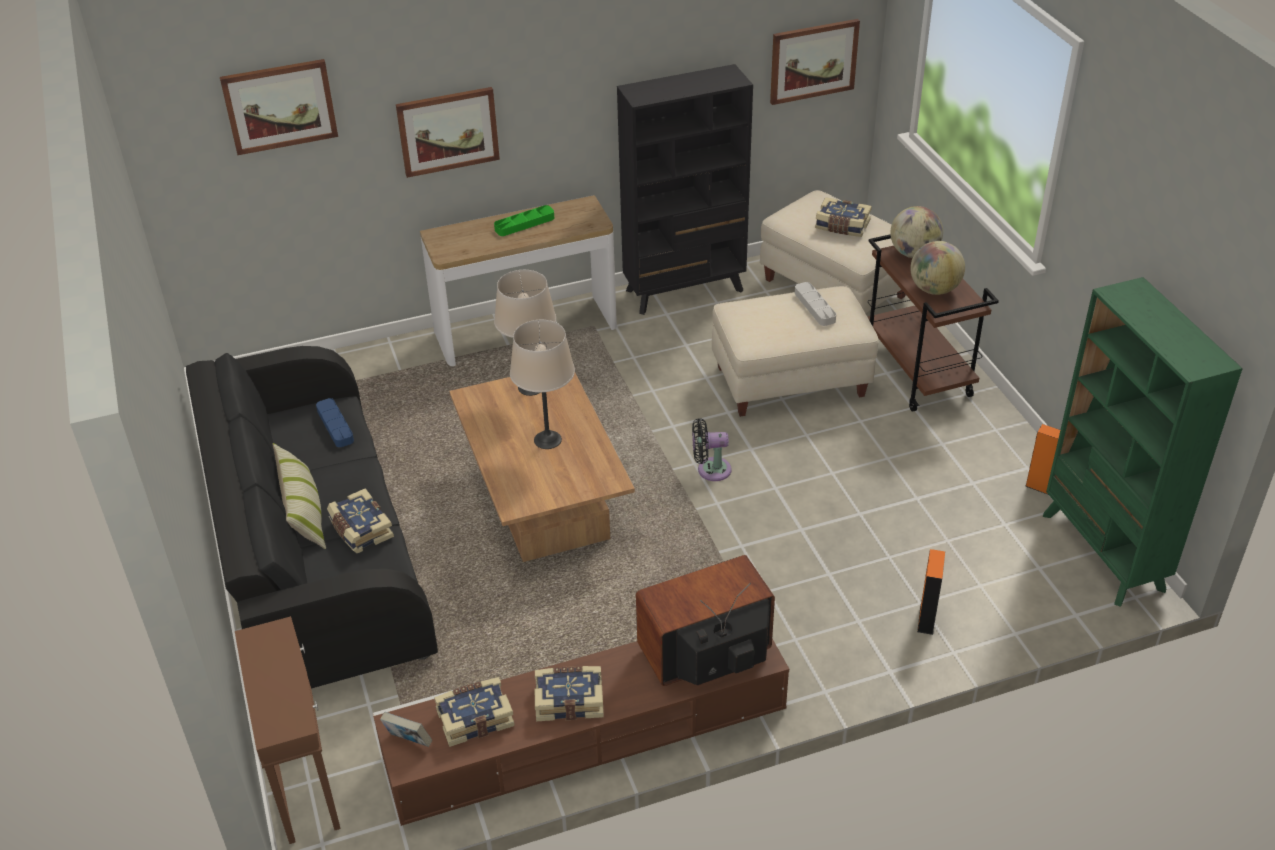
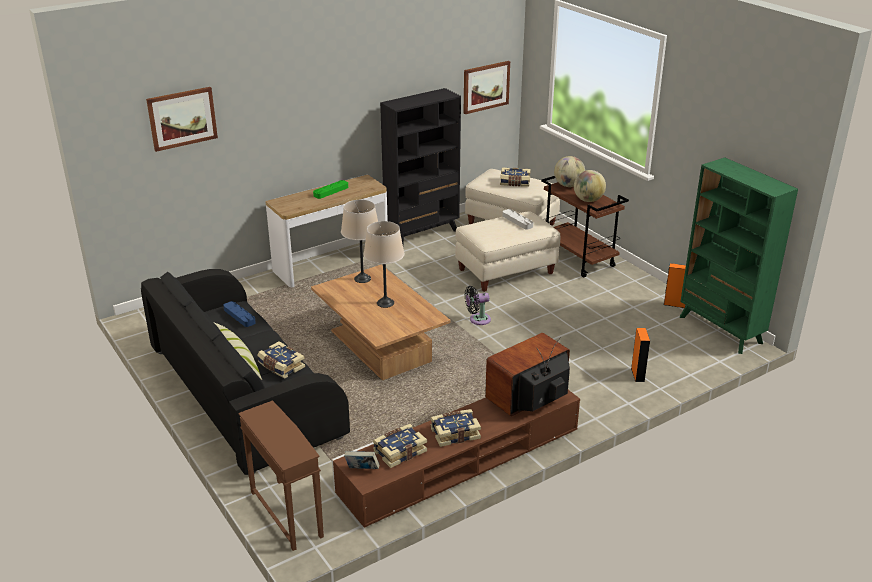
camera: 15 degrees left, 10 degrees down
(448, 131) = (282, 134): picture -> none

